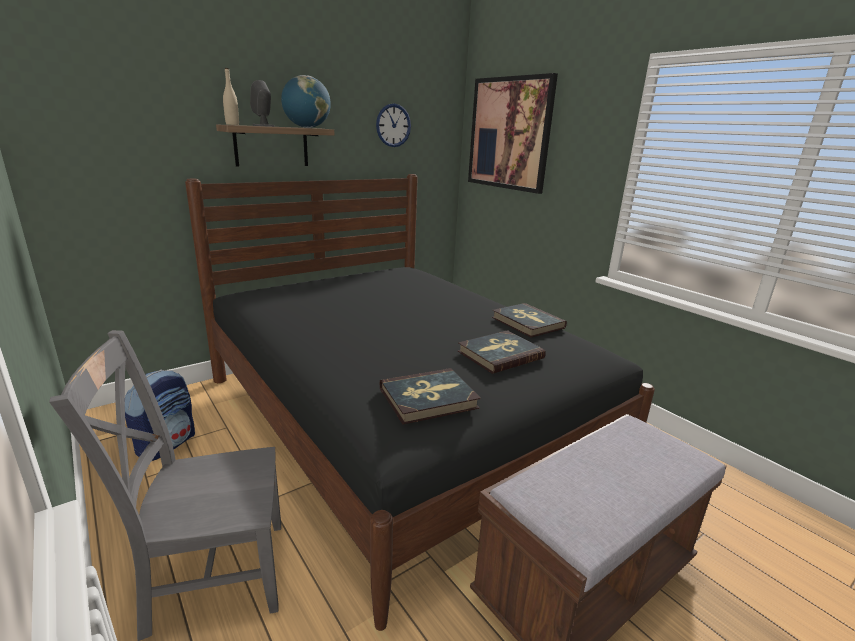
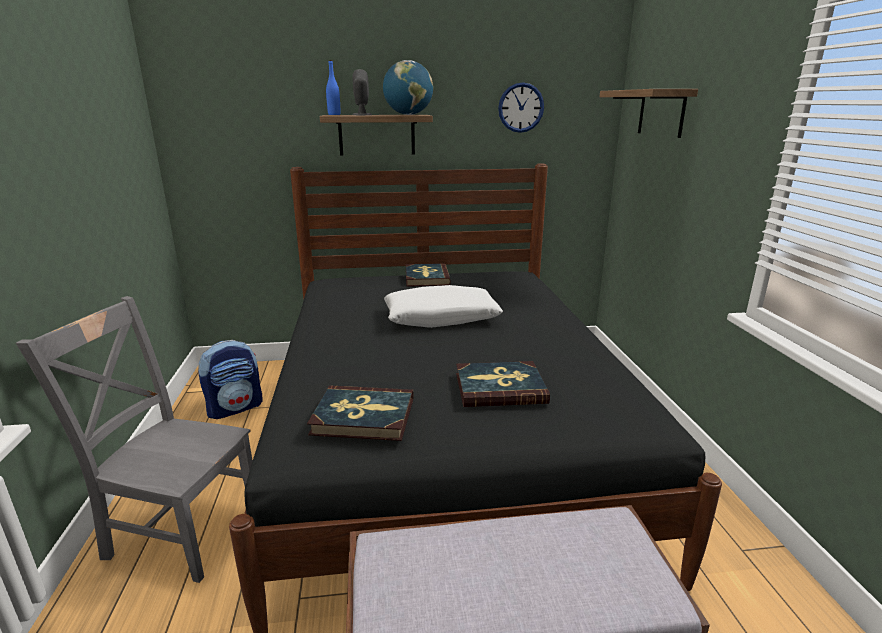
camera: 30 degrees right, 0 degrees up
(232, 124) = (334, 114): beige bottle -> blue bottle
(392, 311) = (441, 318): none -> white pillow
(509, 134) = (661, 113): picture -> shelf
(527, 323) = (584, 357): book -> book (426, 278)

